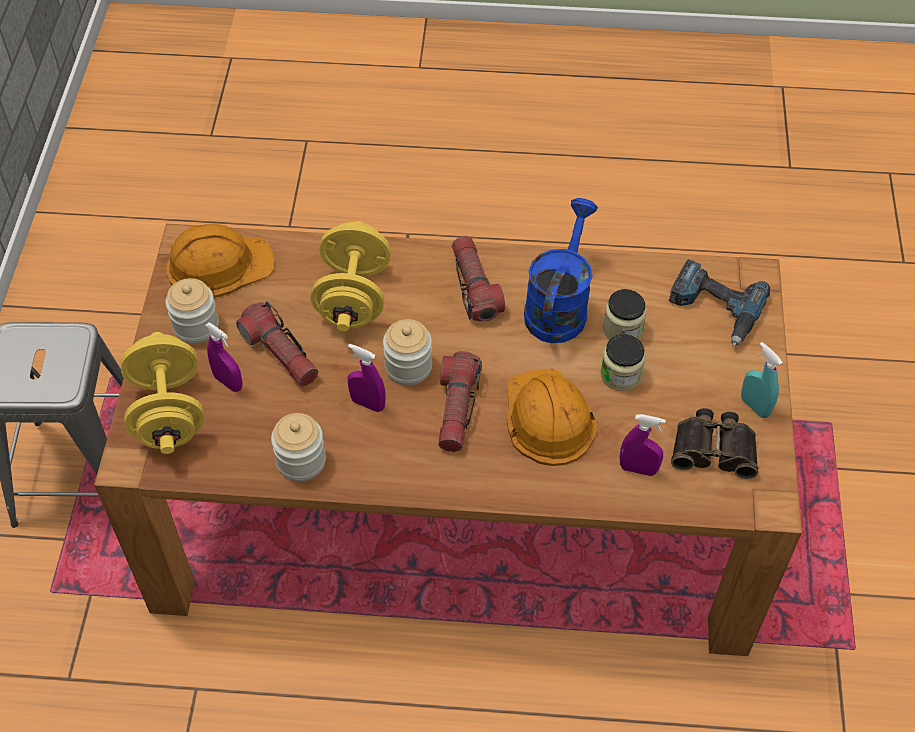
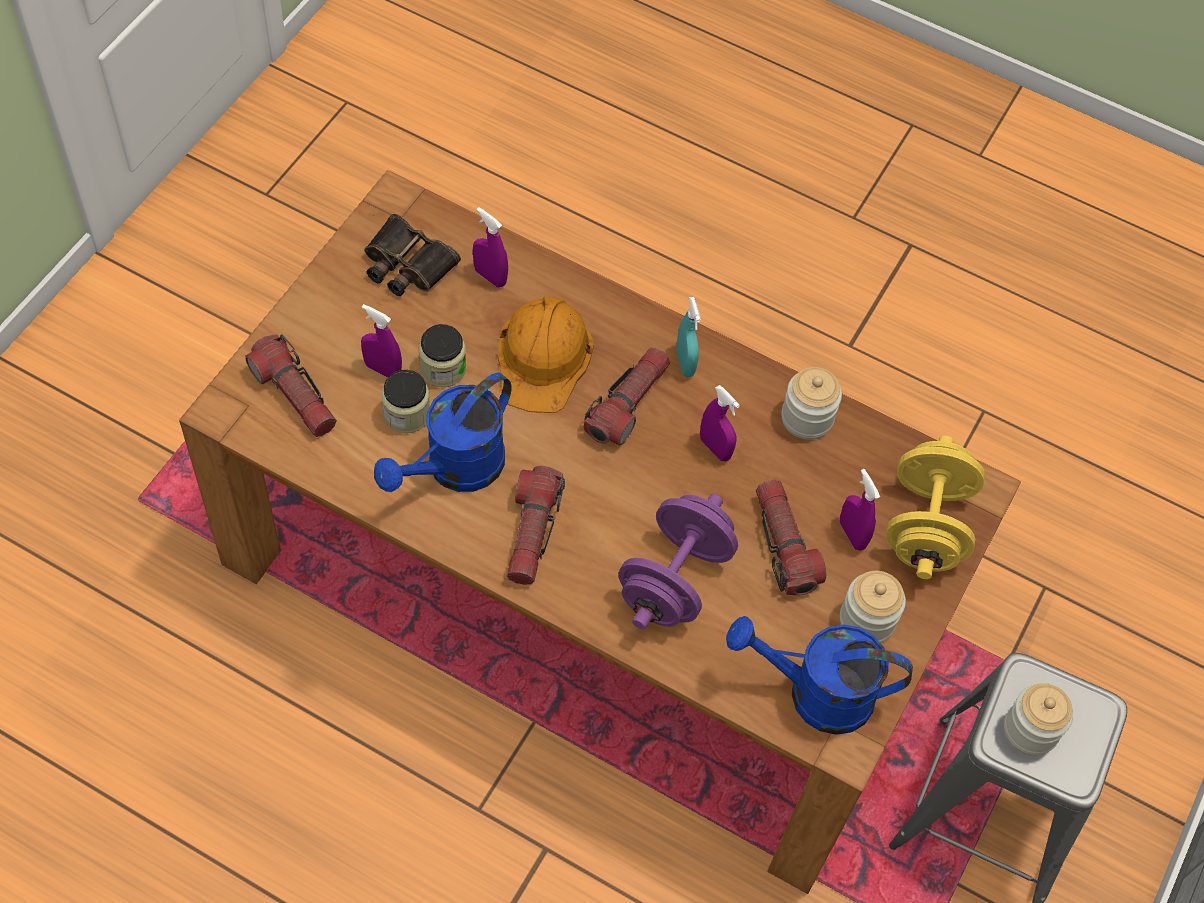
camera: 160 degrees left, 5 degrees up
(219, 265) = (815, 694): orange hard hat -> blue watering can
(353, 297) = (674, 580): yellow dumbbell -> purple dumbbell
(408, 367) = (654, 470): jar -> jar (1030, 730)
(665, 354) = (383, 370): none -> purple spray bottle
(714, 308) = (294, 395): power drill -> flashlight
(754, 406) = (338, 284): turquoise spray bottle -> turquoise spray bottle (685, 363)

